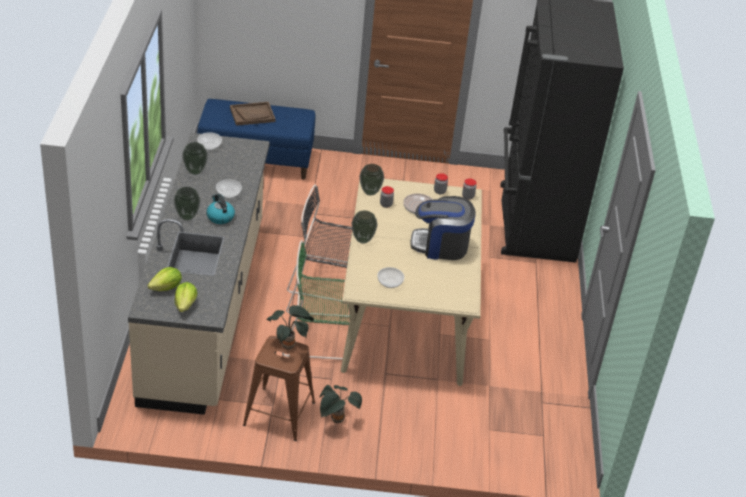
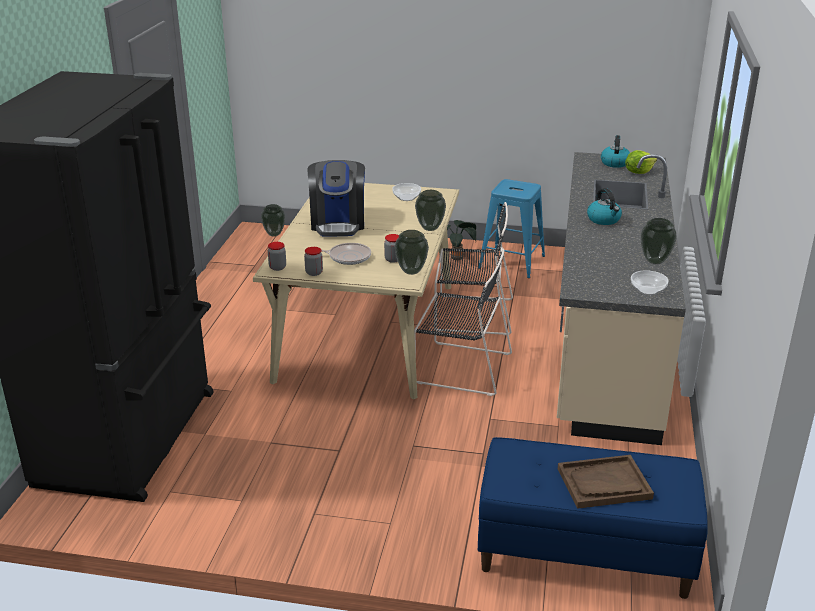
camera: 170 degrees left, 10 degrees down
(185, 305) = (614, 163): lettuce -> kettle
(187, 217) = (643, 219): vase -> vase (274, 234)
(228, 194) = (601, 239): bowl -> none
(279, 414) = (511, 262): brown stool -> blue stool
(289, 345) = (509, 192): potted plant -> none
(320, 336) = (470, 314): green chair -> black chair
(440, 246) = (338, 223): coffee machine -> coffee machine turned 75 degrees clockwise

